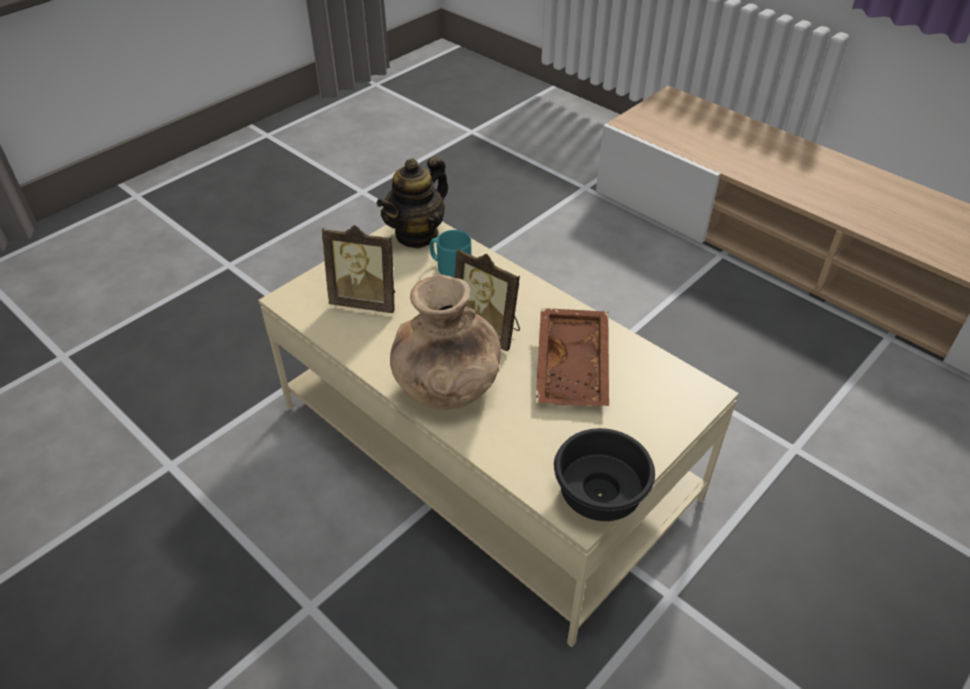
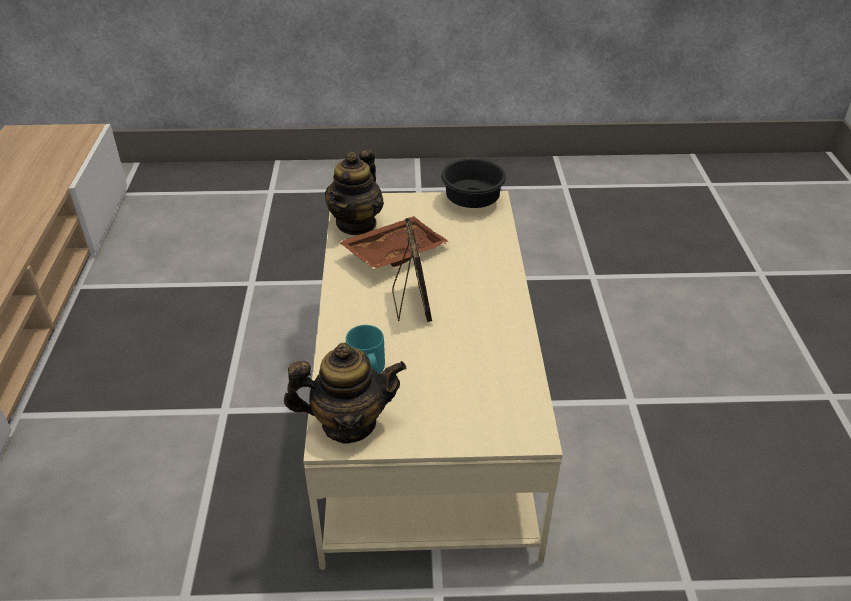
camera: 135 degrees left, 5 degrees down
(366, 301) = (470, 386): picture frame -> none
(447, 388) = (486, 289): brown vase -> none
(654, 374) = (356, 223): none -> teapot

